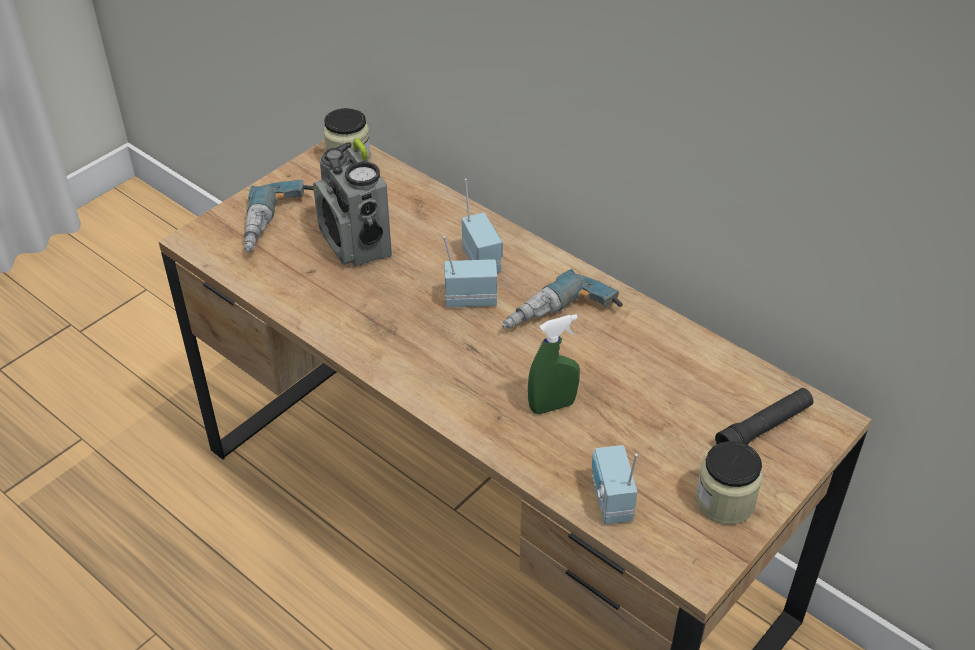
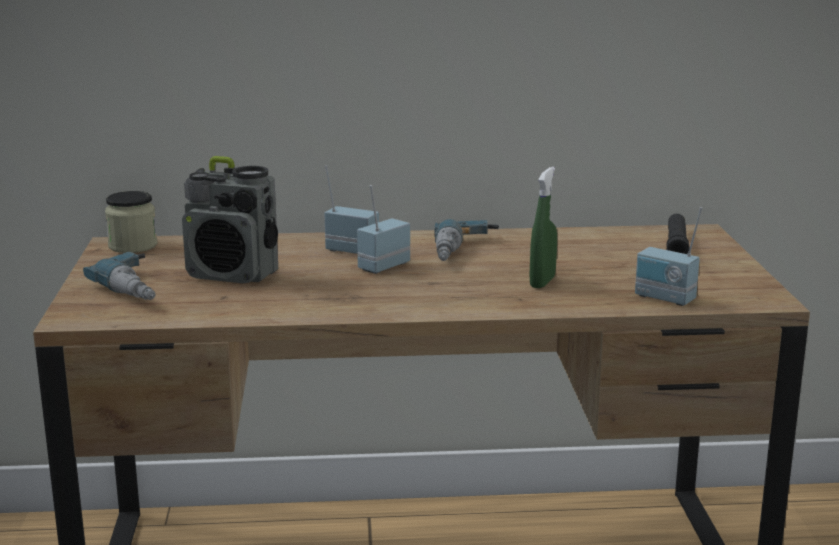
camera: 45 degrees left, 25 degrees down
(725, 501) = (721, 274): jar -> none

